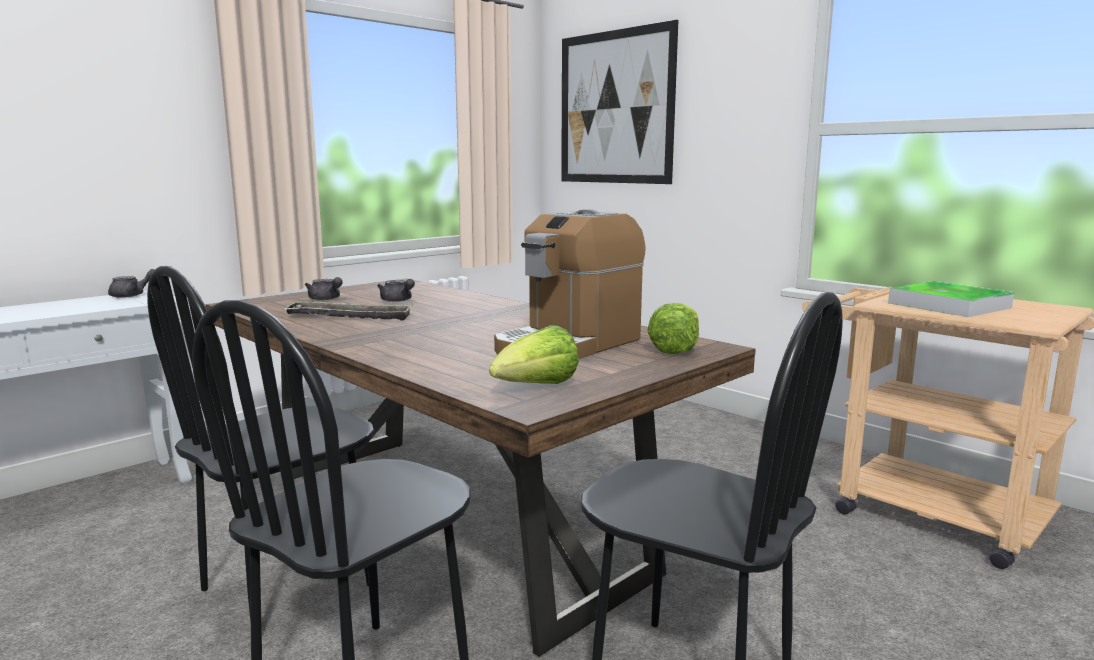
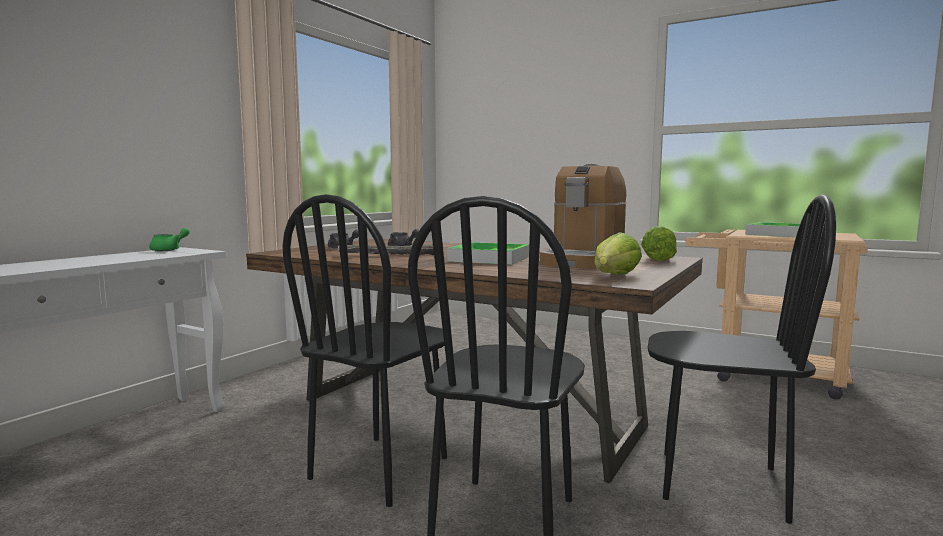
camera: 15 degrees left, 5 degrees down
(132, 295) = (169, 250): grey teapot -> green teapot
(454, 333) = (489, 259): none -> tray
(615, 108) = (501, 118): picture -> none

